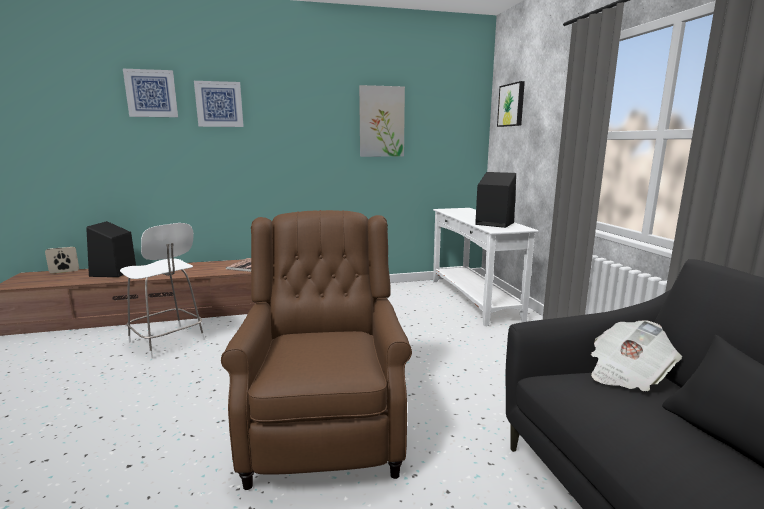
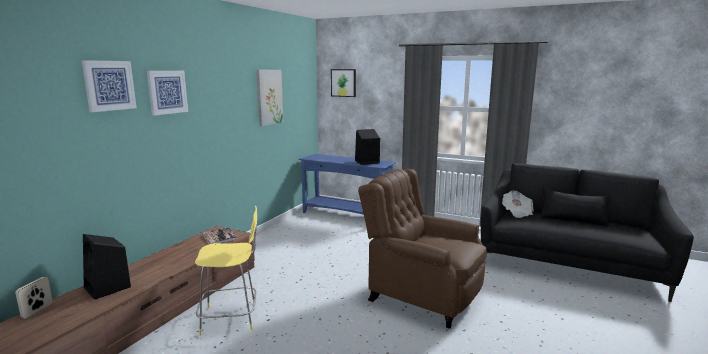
camera: 50 degrees left, 0 degrees up
(168, 341) = (231, 318): white stool -> yellow stool
(474, 299) = (347, 215): white console table -> blue console table

